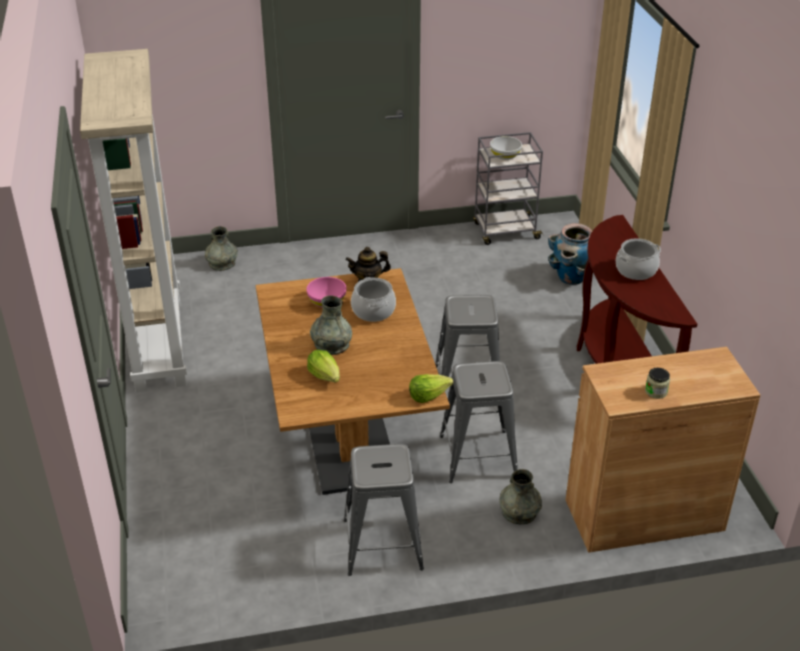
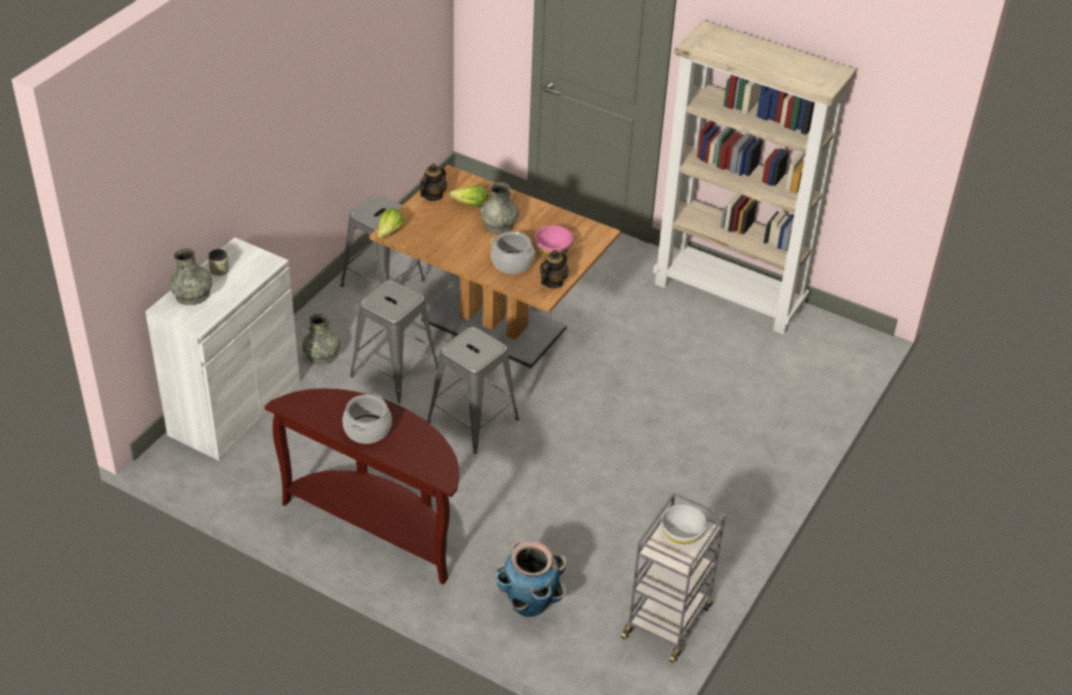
camera: 130 degrees right, 5 degrees up
(222, 263) = (821, 386): grey vase -> grey vase (193, 295)
(342, 404) = (433, 195): none -> teapot
(644, 515) = (235, 408): brown cabinet -> white cabinet

